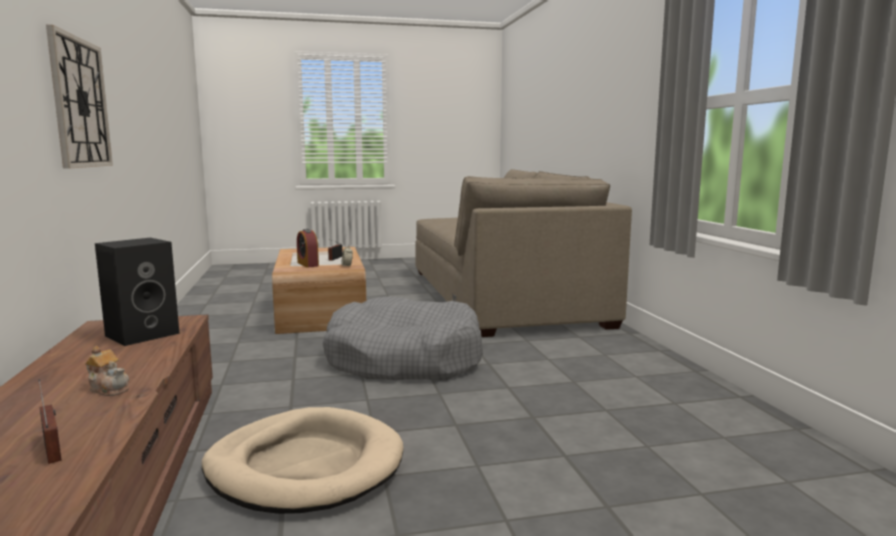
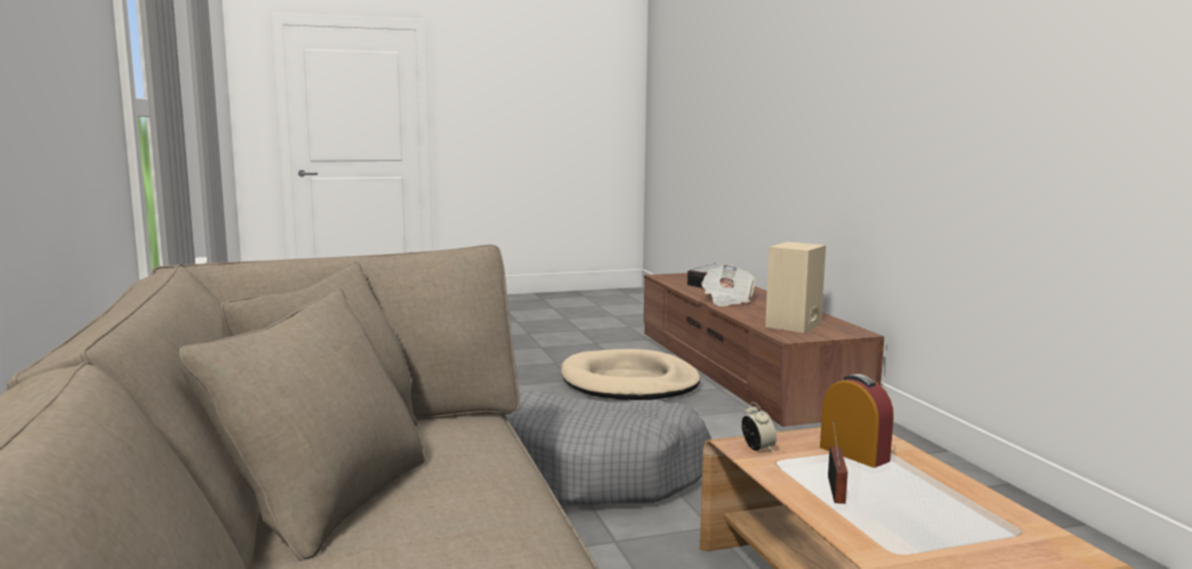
camera: 175 degrees right, 0 degrees up
(80, 103) = (948, 122): wall clock -> none
(109, 389) = (727, 300): teapot -> newspaper
(143, 334) = (794, 326): black speaker -> beige speaker

